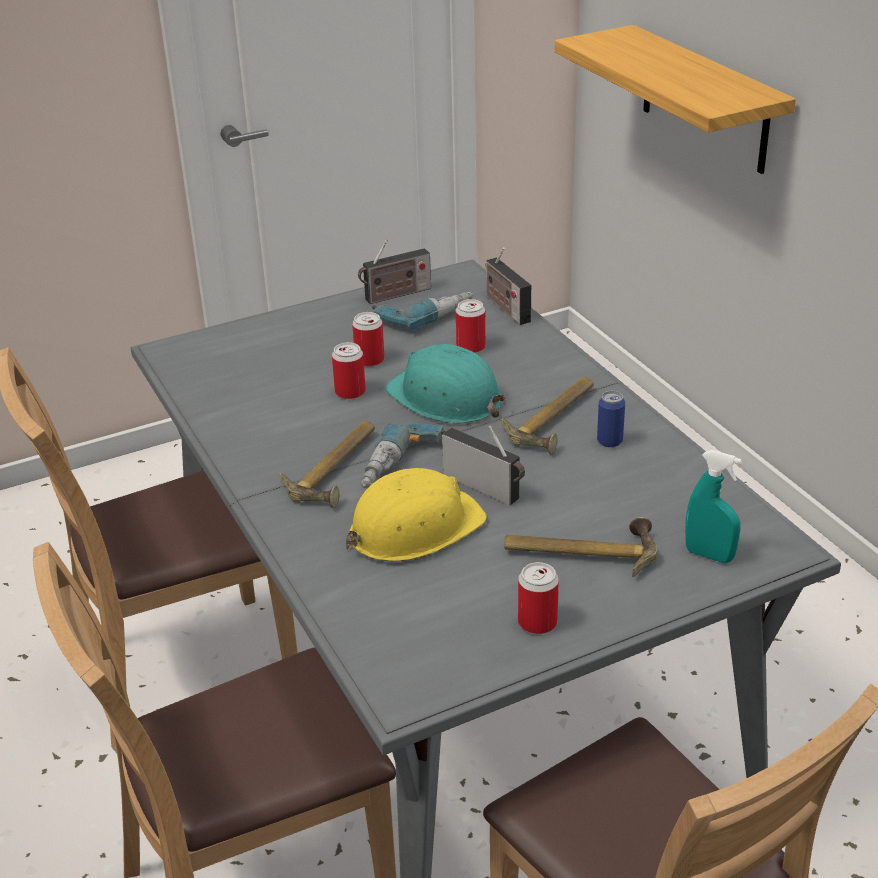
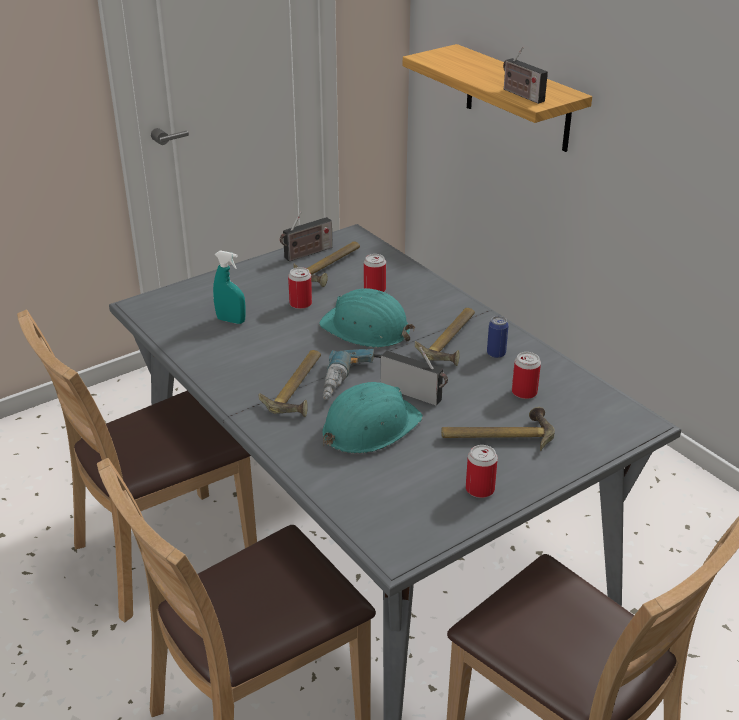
camera: 10 degrees left, 0 degrees up
(350, 392) = (292, 329): can -> can (524, 392)
(414, 528) = (369, 427): yellow hard hat -> turquoise hard hat
(423, 314) = (331, 267): power drill -> hammer
(505, 307) = (392, 259): radio -> radio (521, 95)
(709, 555) = (589, 431): turquoise spray bottle -> turquoise spray bottle (231, 320)

